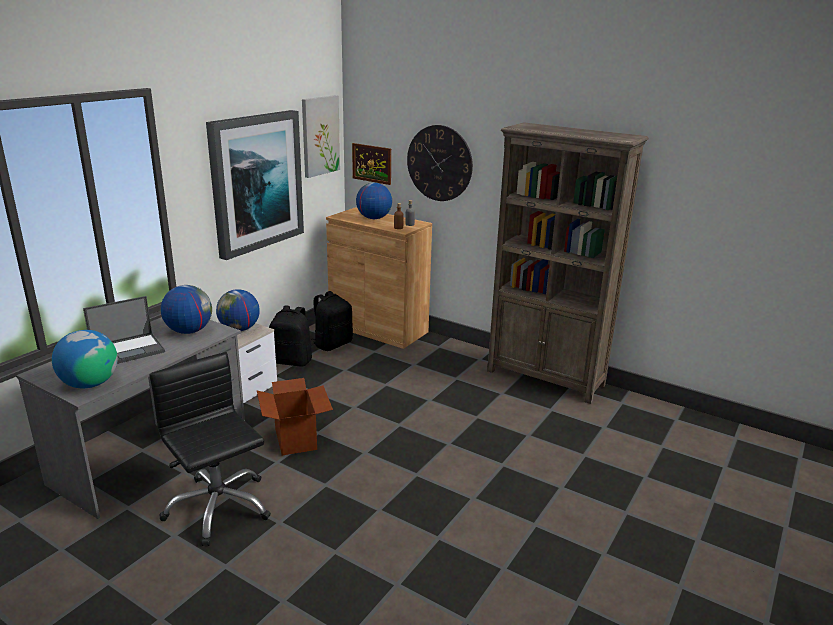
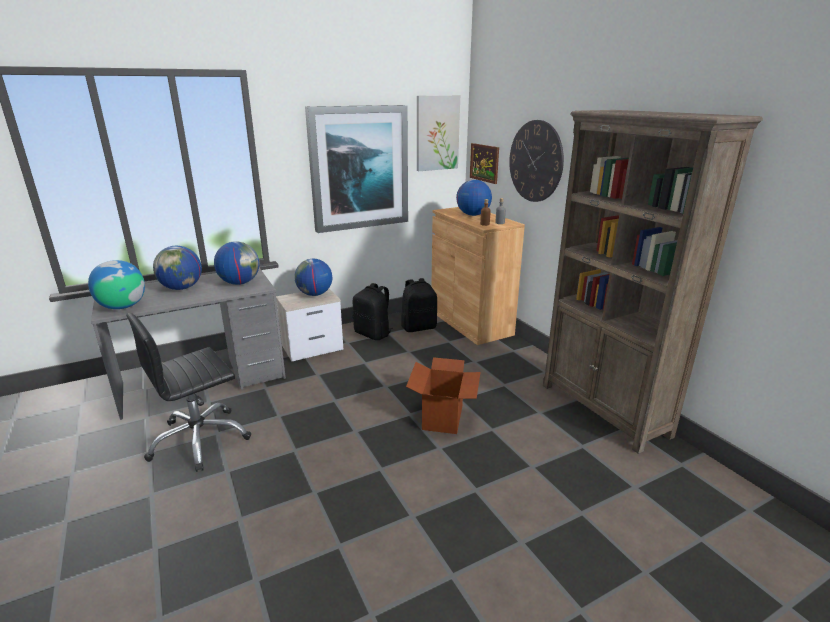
camera: 30 degrees right, 0 degrees up
(128, 350) = (182, 288): laptop -> globe
(218, 507) = (199, 440): black office chair -> black office chair turned 120 degrees counterclockwise
(296, 439) = (313, 400): cardboard box -> cardboard box (443, 417)

